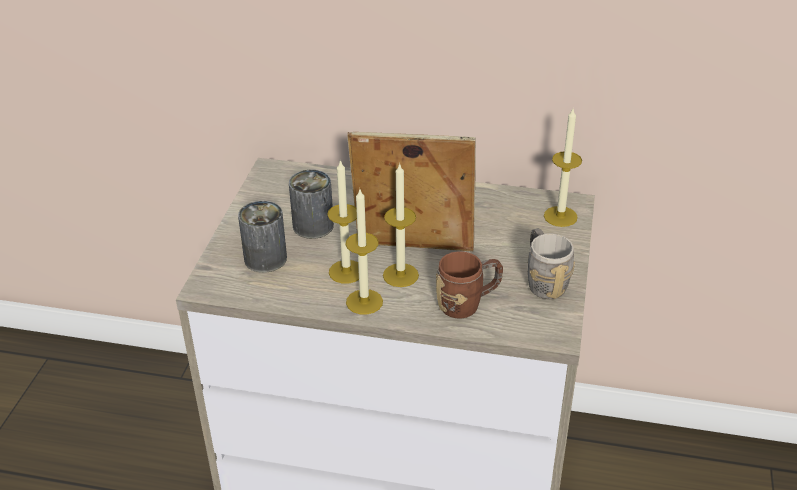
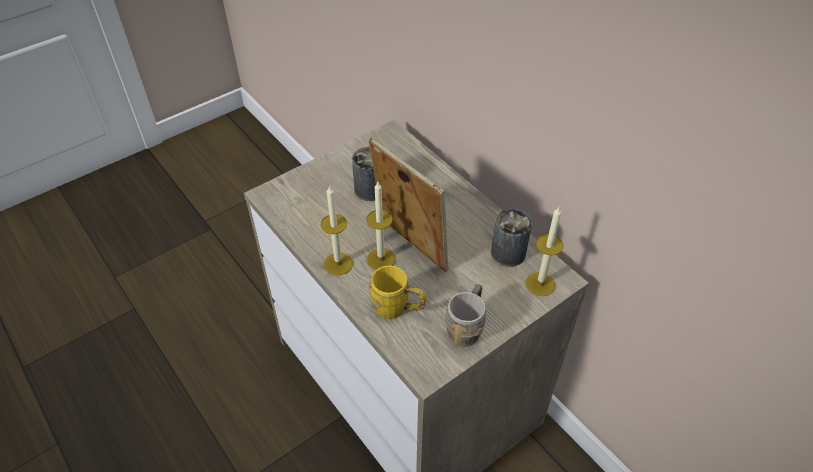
camera: 40 degrees right, 10 degrees up
(265, 259) = (318, 196): can -> can (508, 253)
(346, 272) = (352, 235): candle -> none
(468, 303) = (397, 309): brown mug -> yellow mug

